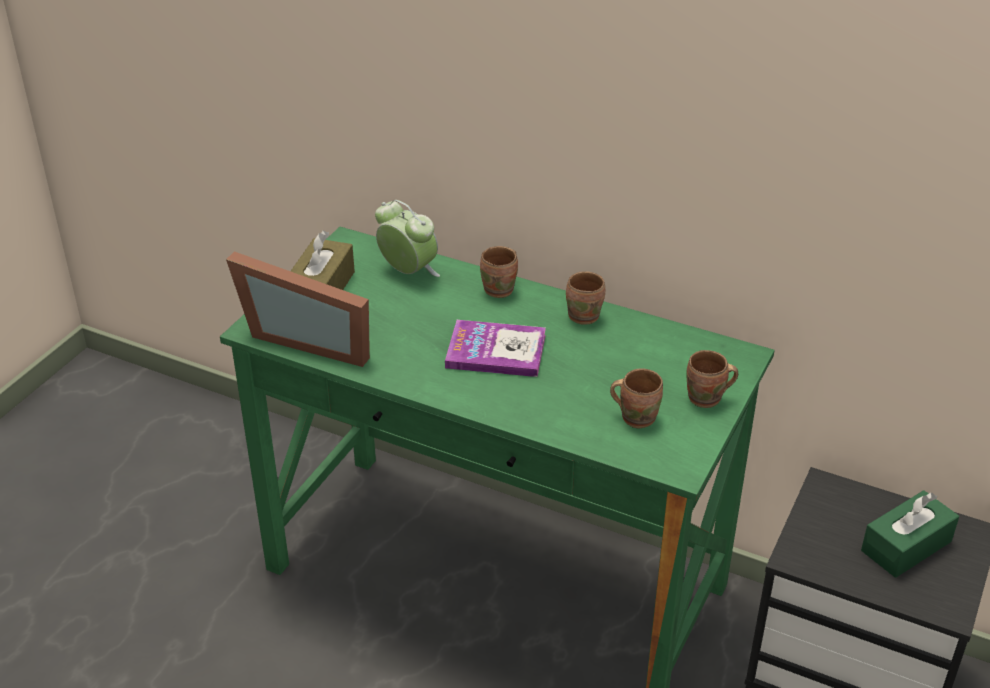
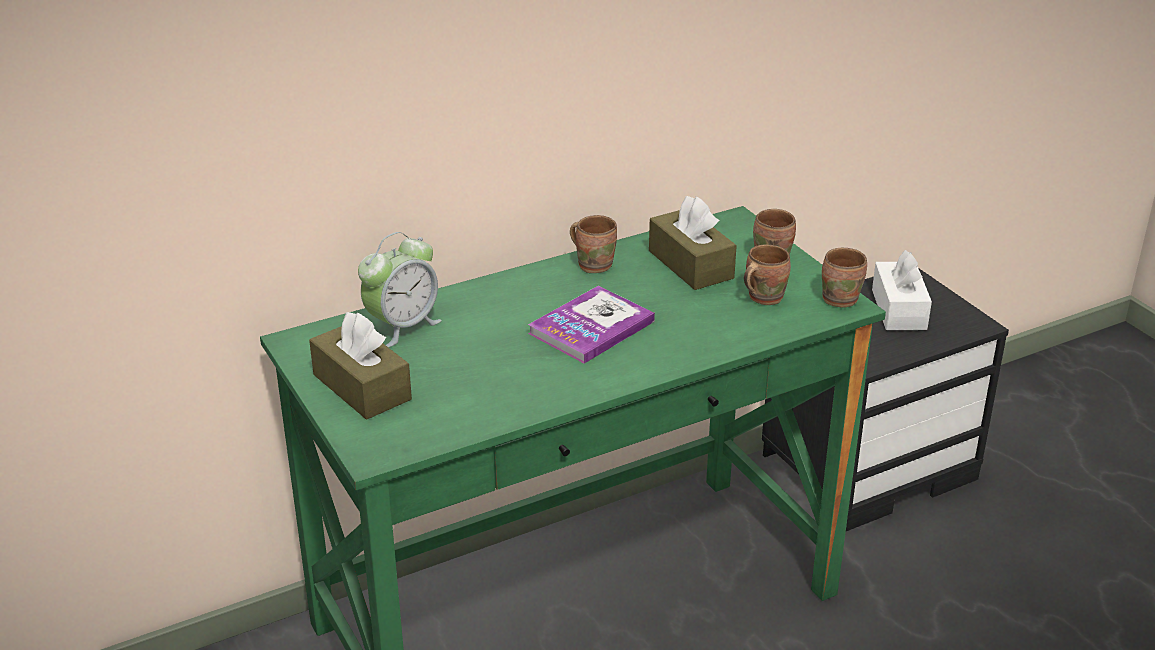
camera: 55 degrees left, 5 degrees down
(310, 338) = (437, 423): picture frame -> none
(408, 272) = (402, 326): alarm clock -> alarm clock turned 150 degrees clockwise
(501, 290) = (501, 289): brown mug -> brown mug (840, 298)
(642, 360) = (690, 264): none -> brown tissue box
(906, 546) = (899, 309): green tissue box -> white tissue box

